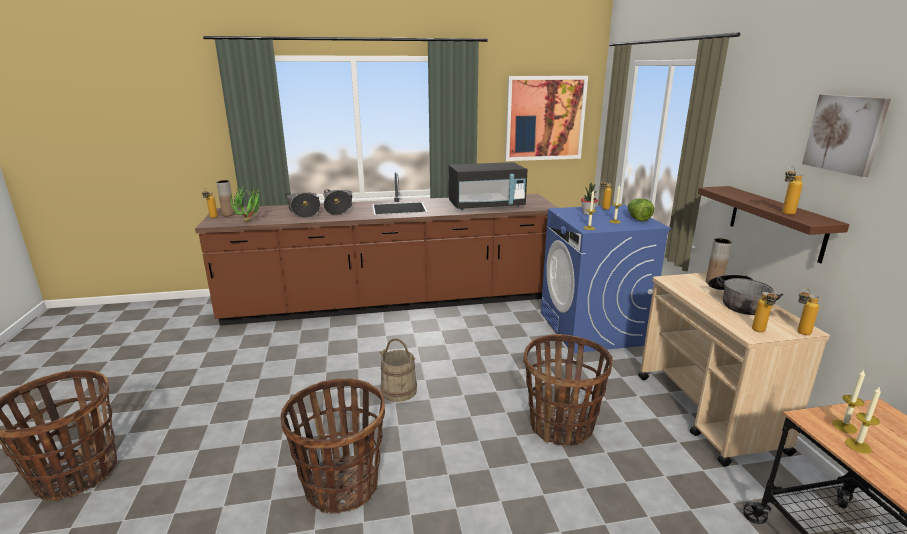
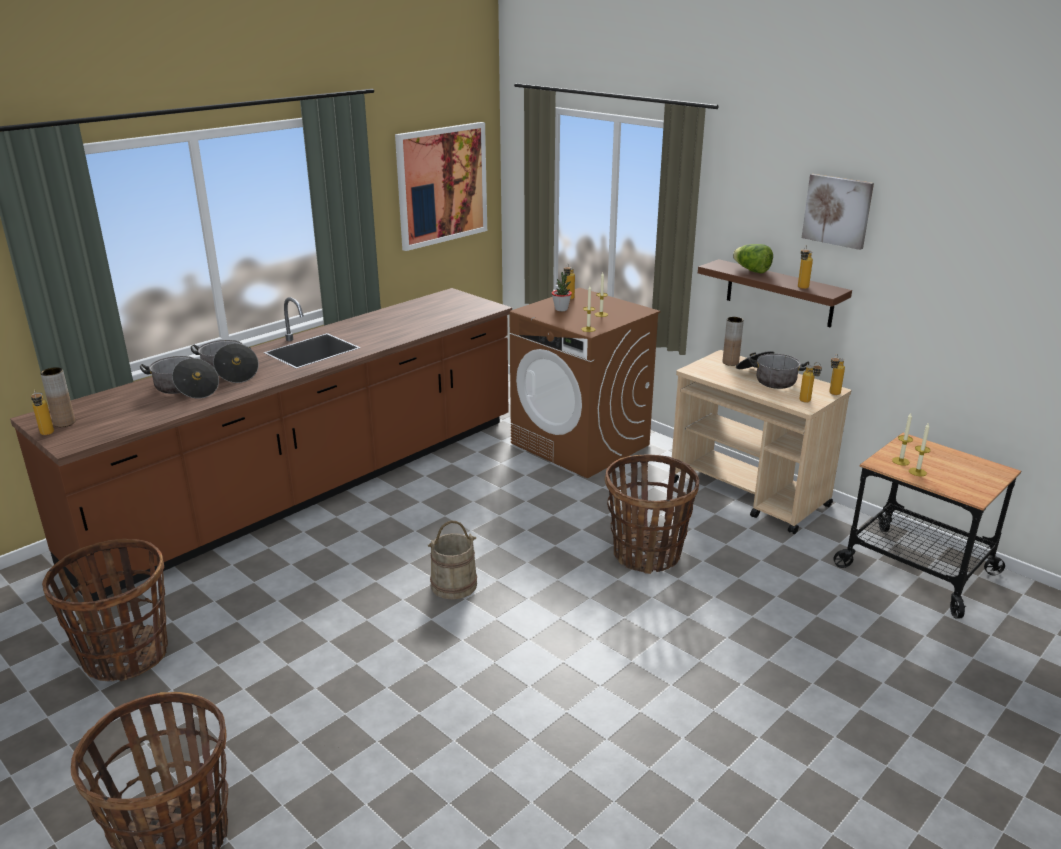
camera: 35 degrees left, 5 degrees up
(251, 221) = (130, 423): potted plant -> none
(341, 486) = (508, 695): basket -> basket (125, 656)
(486, 206) = (421, 322): black microwave -> none
(592, 328) = (581, 444): blue washing machine -> brown washing machine
(637, 219) = (617, 305): lettuce -> lettuce (751, 270)

